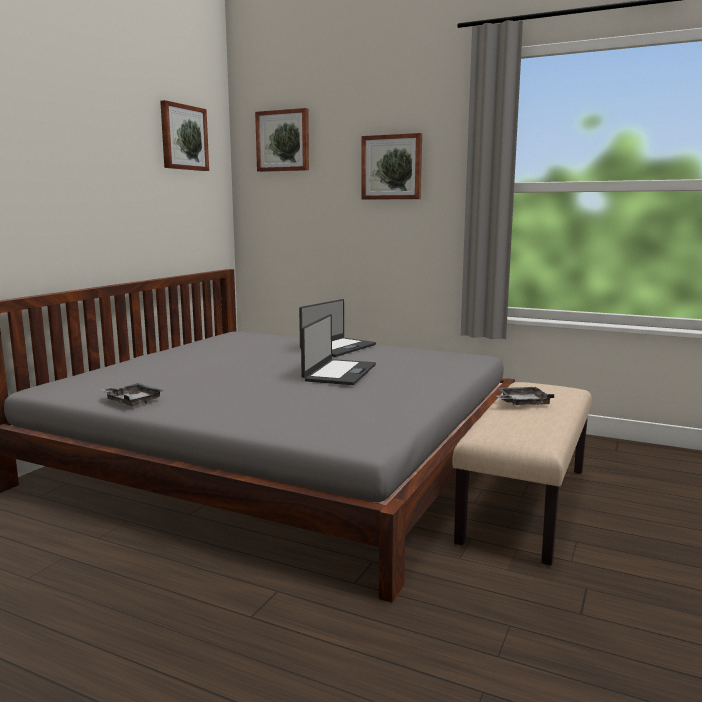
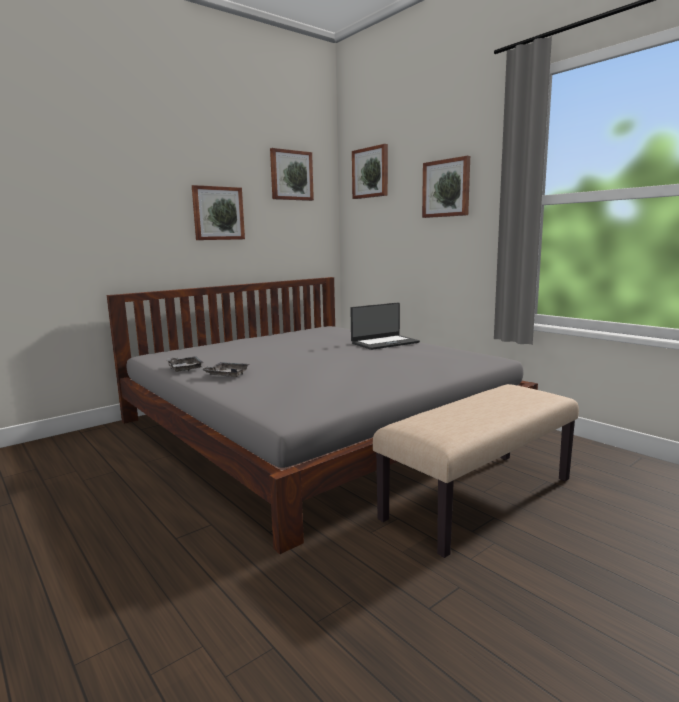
camera: 25 degrees right, 0 degrees up
(104, 185) = (218, 213): none -> picture
(339, 373) = (352, 362): laptop -> none
(522, 403) = (479, 402): grey tray -> grey tray (226, 375)

